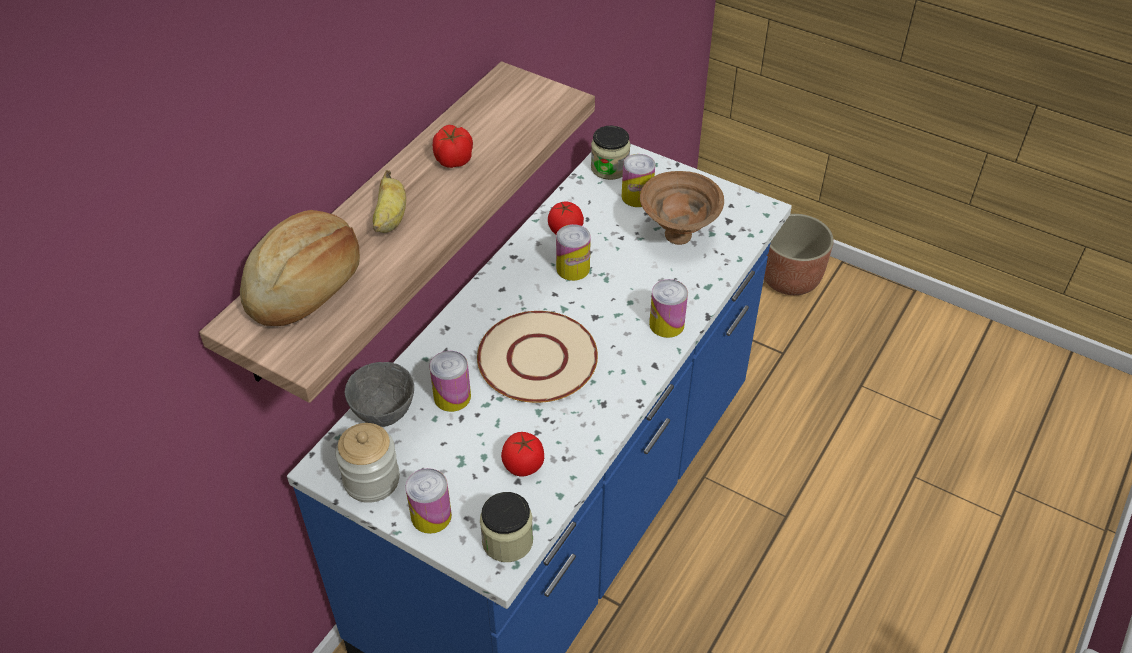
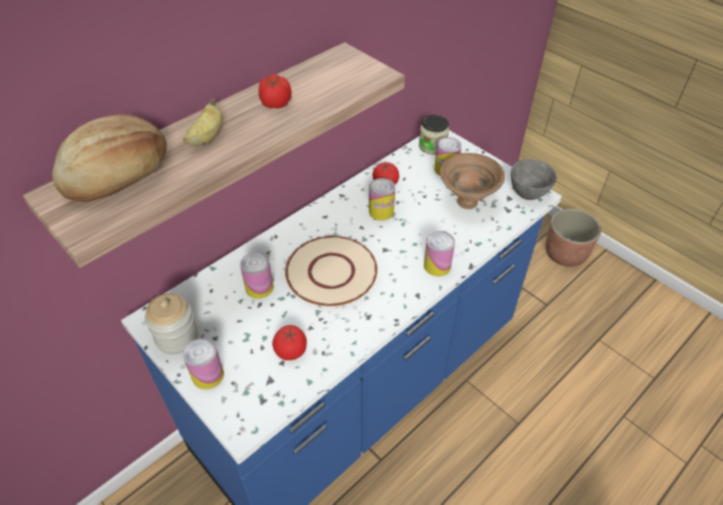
camera: 15 degrees right, 0 degrees up
(382, 414) = (205, 289): grey bowl -> grey bowl (527, 193)
(507, 541) = (256, 409): jar -> none

